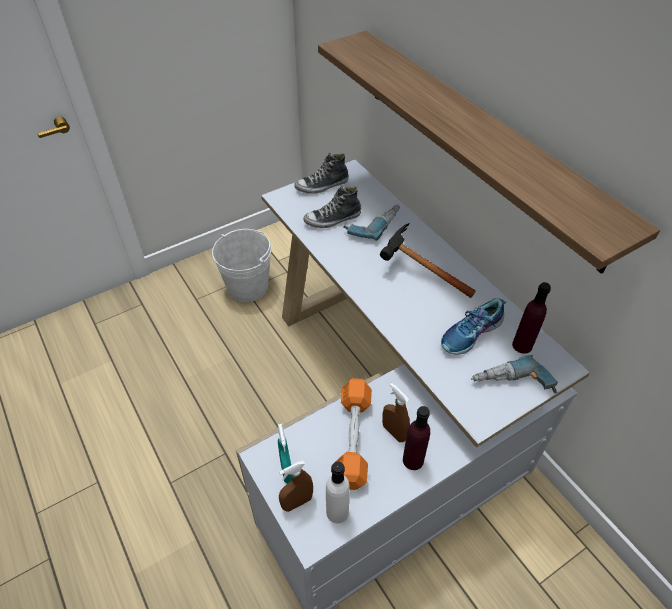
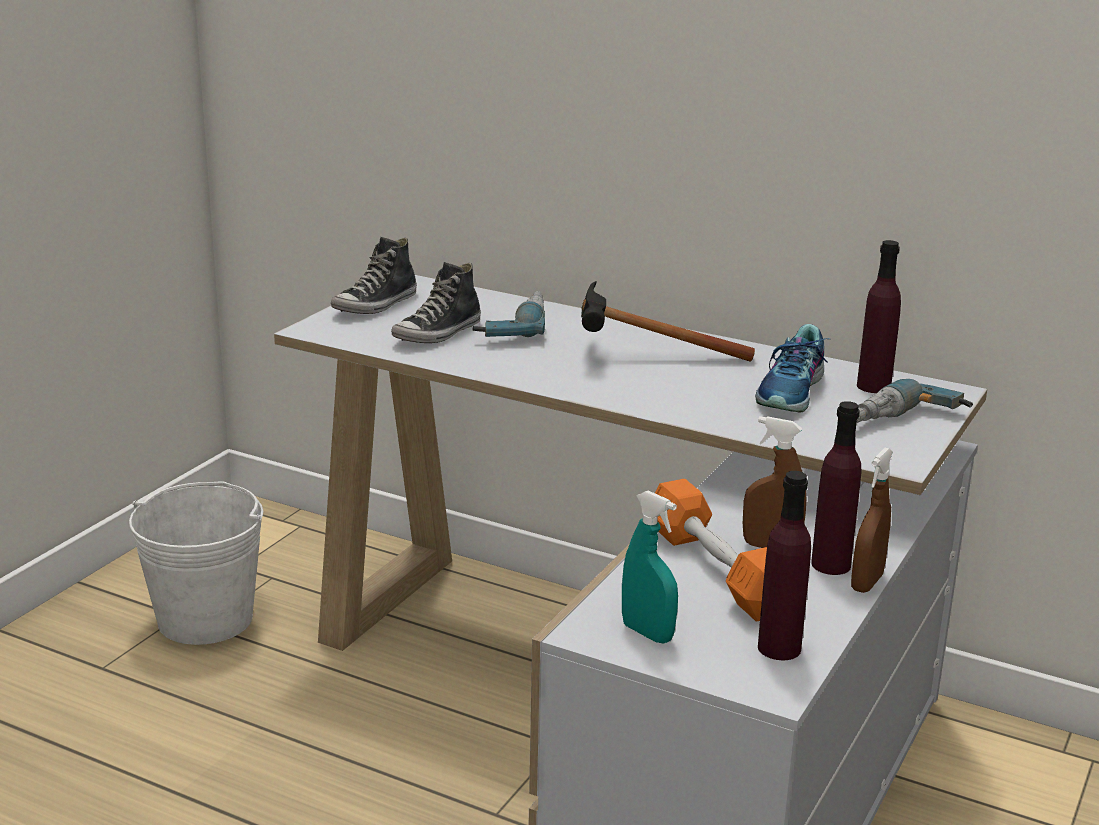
camera: 30 degrees left, 25 degrees down
(297, 502) = (704, 659): brown spray bottle -> brown spray bottle (867, 583)
(337, 512) = (779, 648): white bottle -> purple bottle
(478, 142) = (679, 110): shelf -> none

